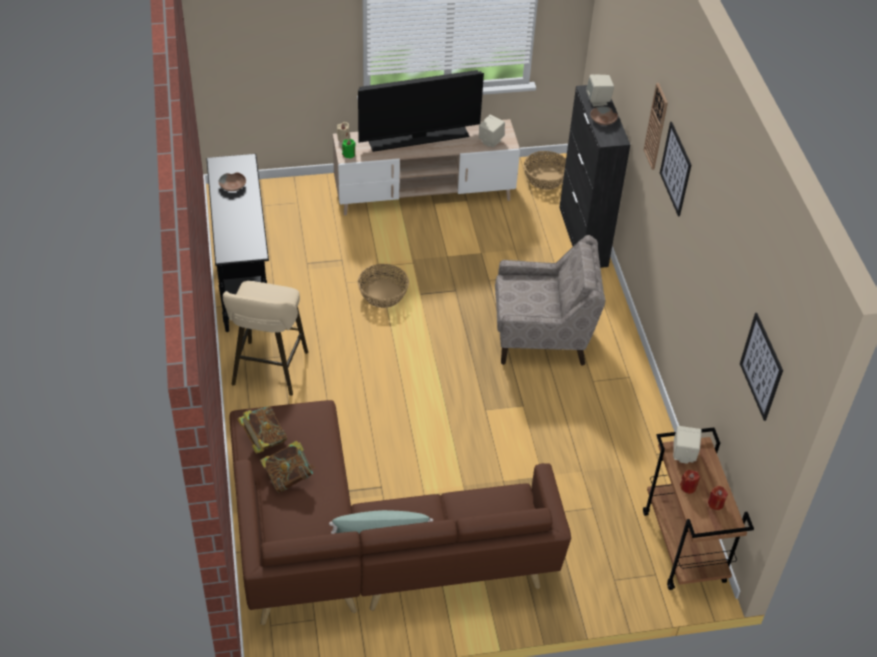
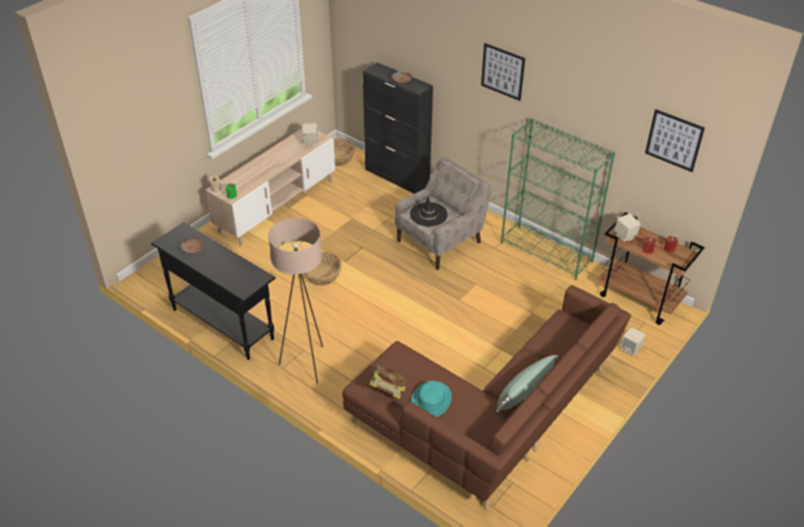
camera: 40 degrees left, 5 degrees down
(269, 372) = (306, 364): beige stool -> beige floor lamp
(289, 477) = (431, 400): book -> turquoise hat
(419, 139) = (265, 163): television -> none
(526, 294) = (428, 214): none -> black hat
(598, 100) = (385, 72): beige speaker -> beige speaker (631, 349)
(644, 424) = (547, 252): none -> green bookcase
(656, 126) = (462, 57): wall clock -> none

